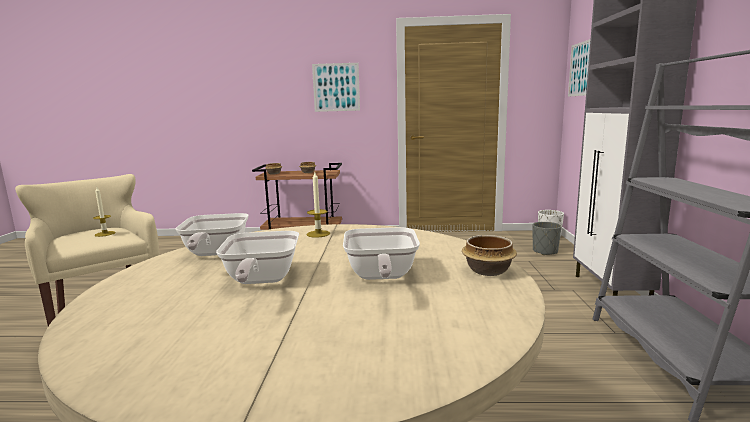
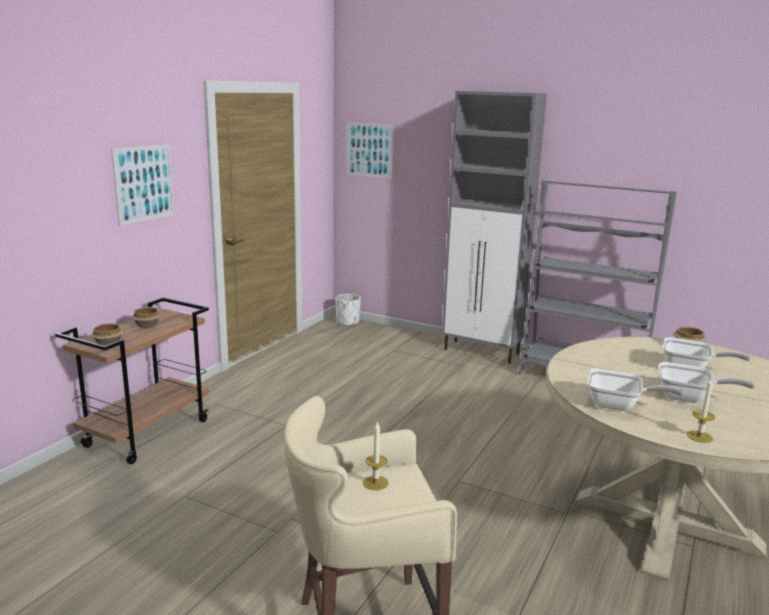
camera: 65 degrees left, 5 degrees up
(318, 234) = (581, 368): candle -> candle (699, 436)
(545, 251) = (381, 338): grey planter -> none

